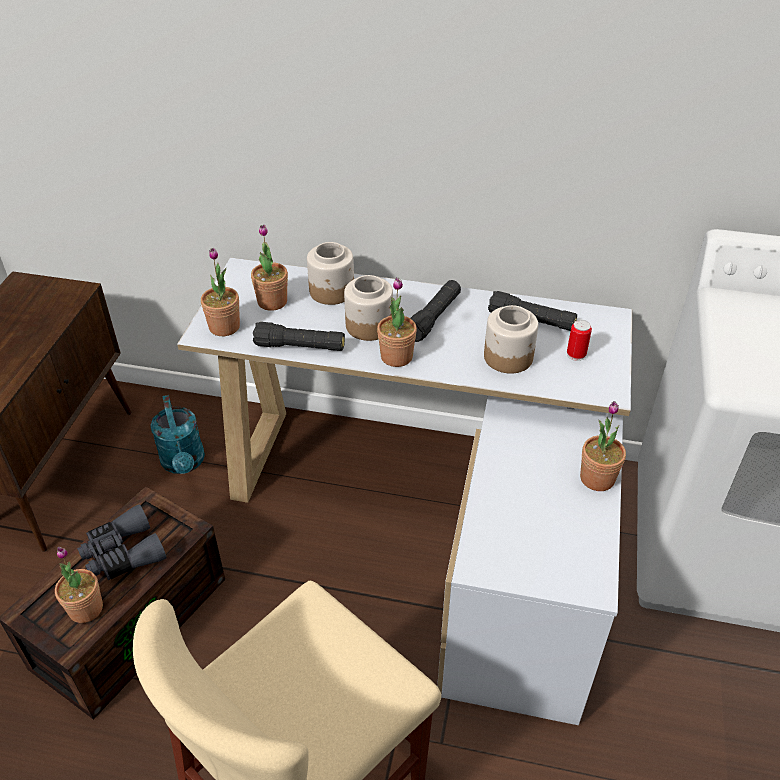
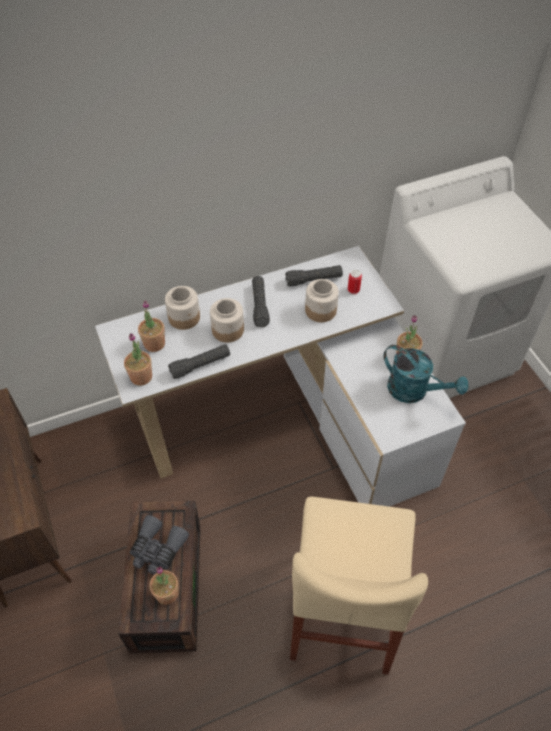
camera: 35 degrees left, 10 degrees up
(184, 463) = (109, 473): turquoise watering can -> turquoise watering can (414, 391)
(396, 357) = (261, 342): potted plant -> none

